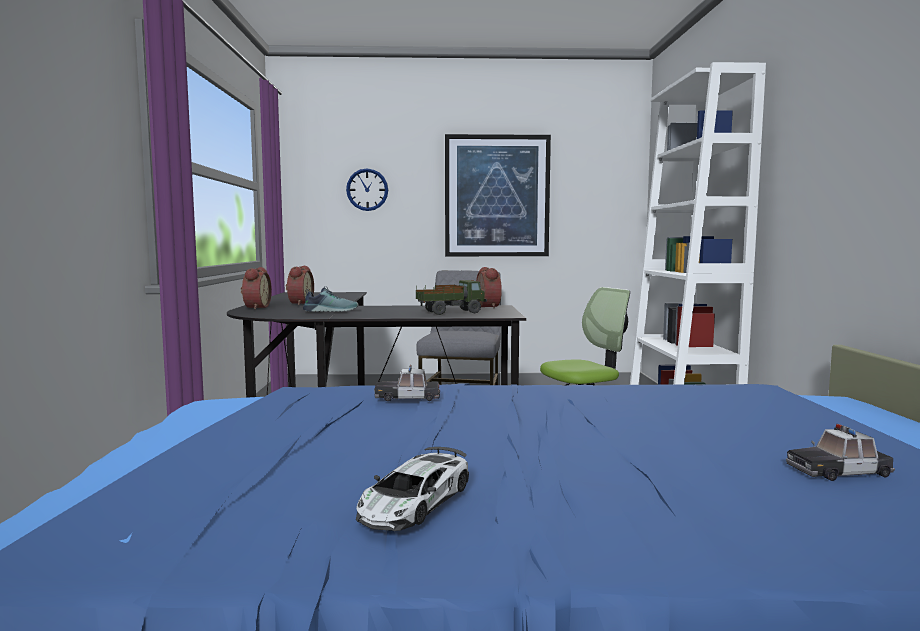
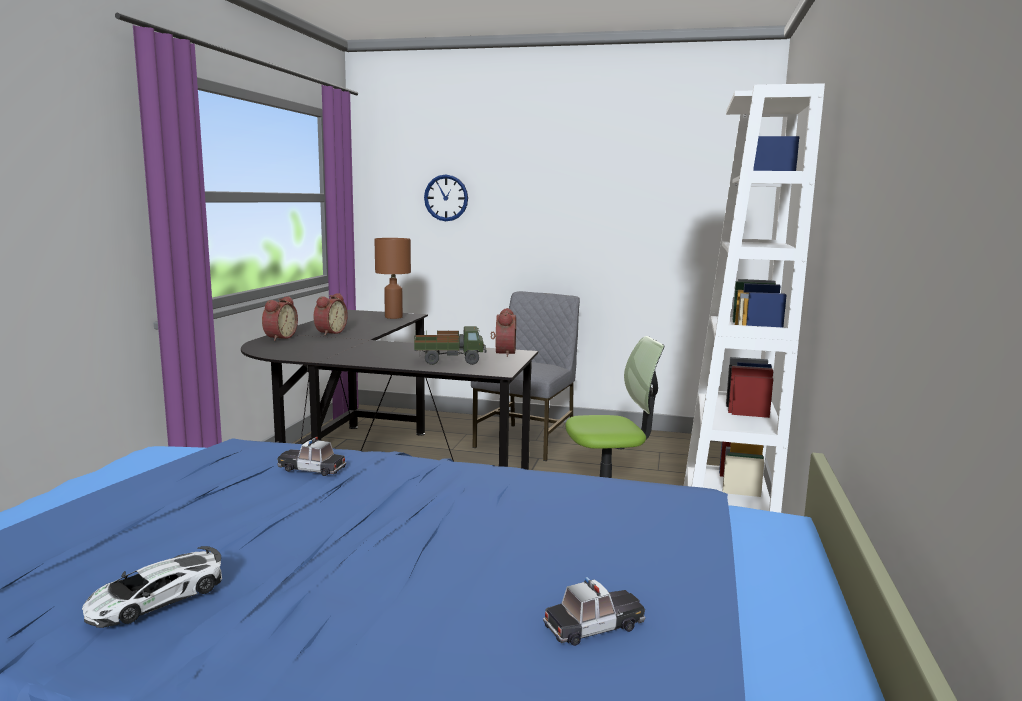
camera: 15 degrees right, 5 degrees up
(331, 311) = (338, 349): shoe -> none
(339, 294) = (393, 317): none -> brown table lamp
(497, 196) = (588, 207): picture -> none
(838, 470) = (594, 625): toy car -> toy car turned 150 degrees clockwise

